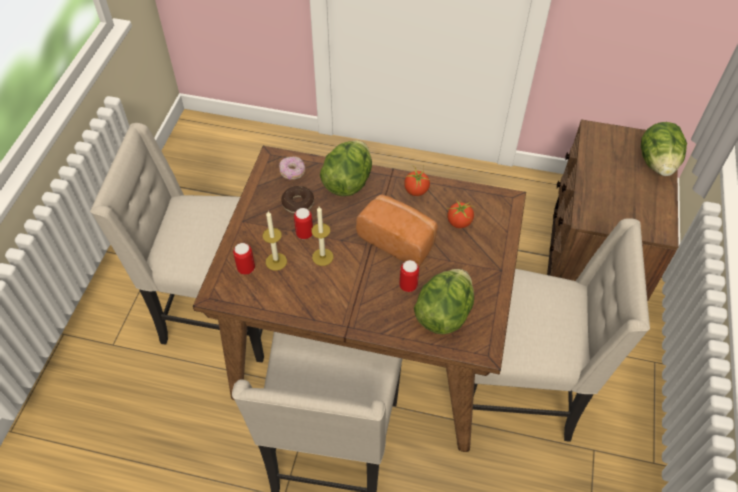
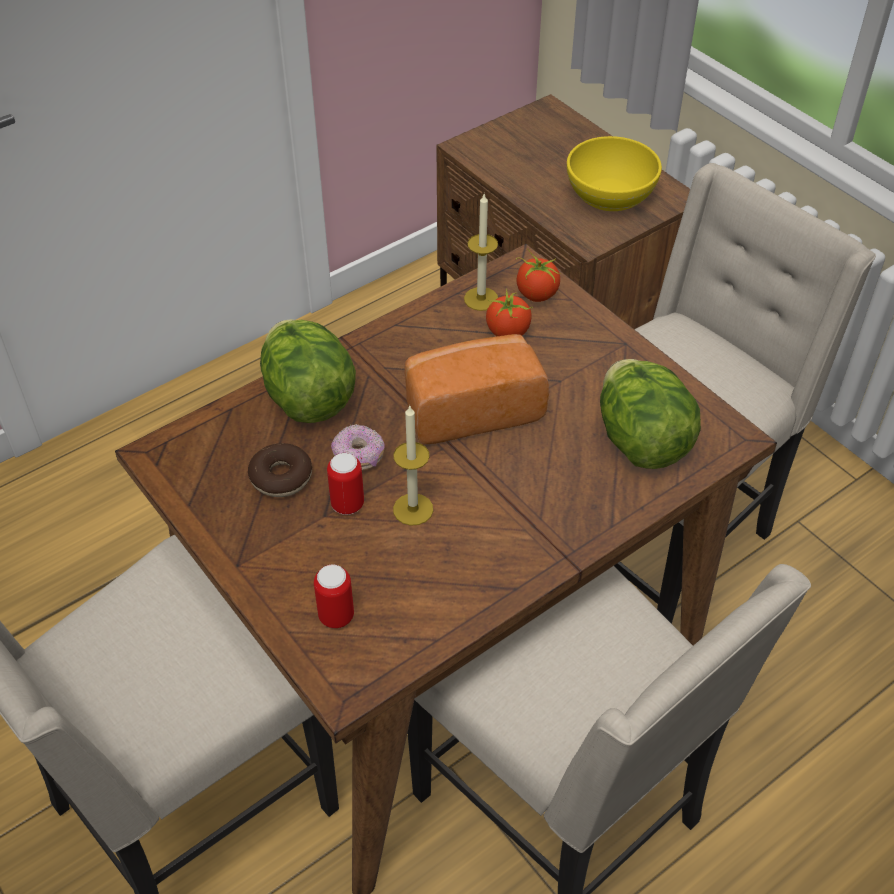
camera: 50 degrees left, 5 degrees down
(276, 261) = (362, 570): candle -> candle (481, 299)
(292, 172) = (214, 447): donut -> donut (359, 456)
(408, 286) = (560, 447): can -> none
(416, 190) = (407, 339): tomato -> tomato (536, 294)
(629, 206) = (610, 195): none -> yellow bowl
(657, 163) = (573, 134): lettuce -> none

